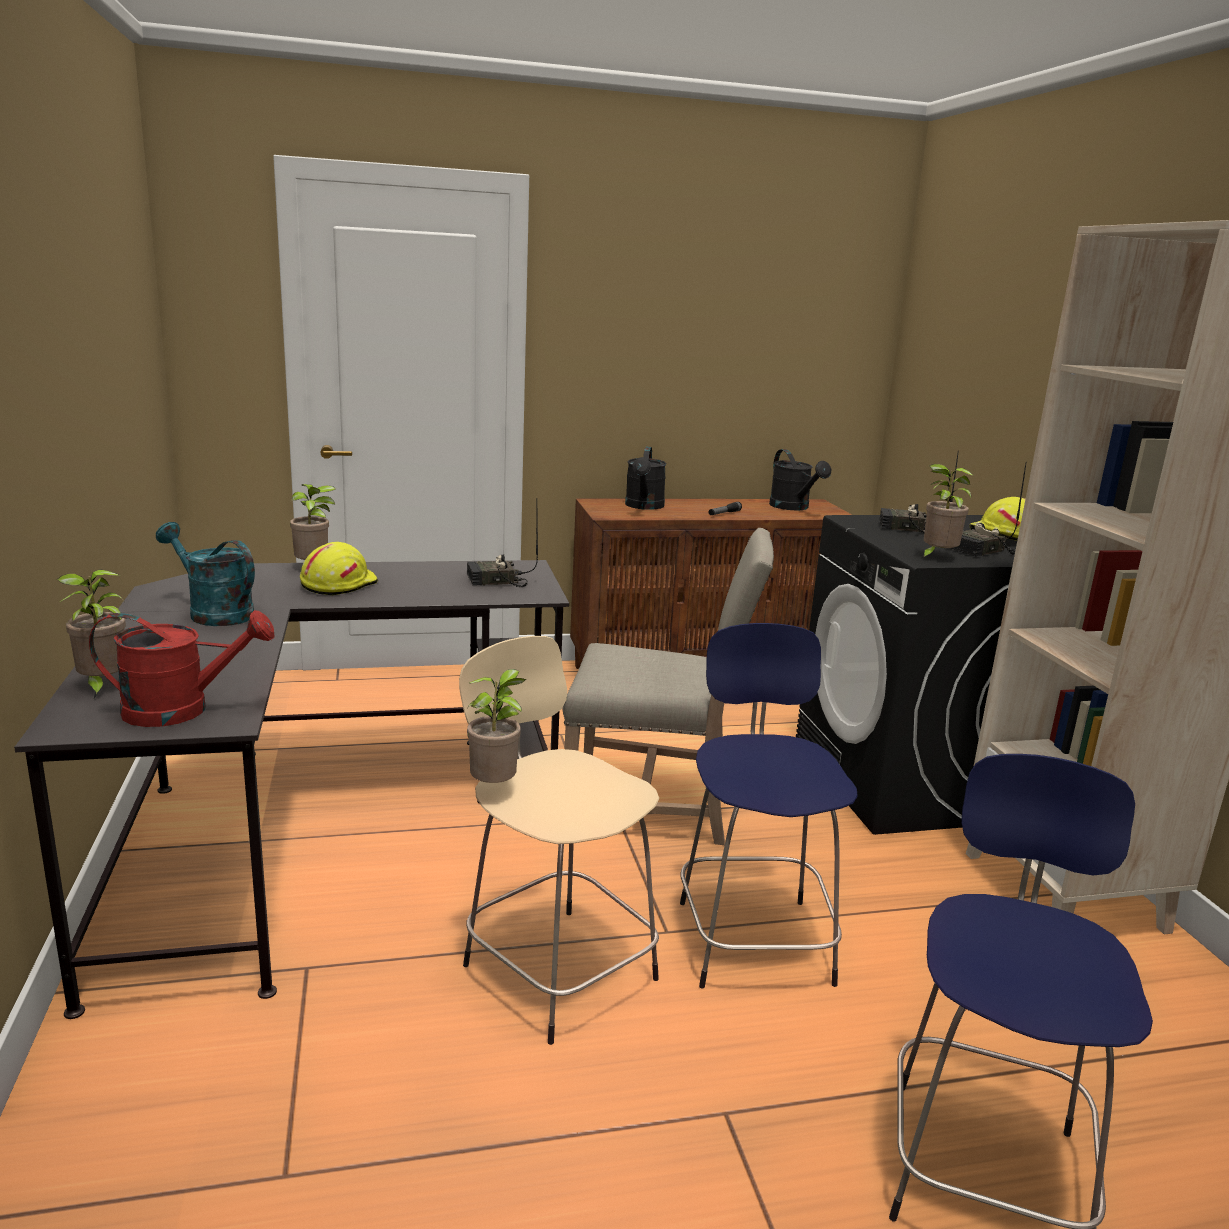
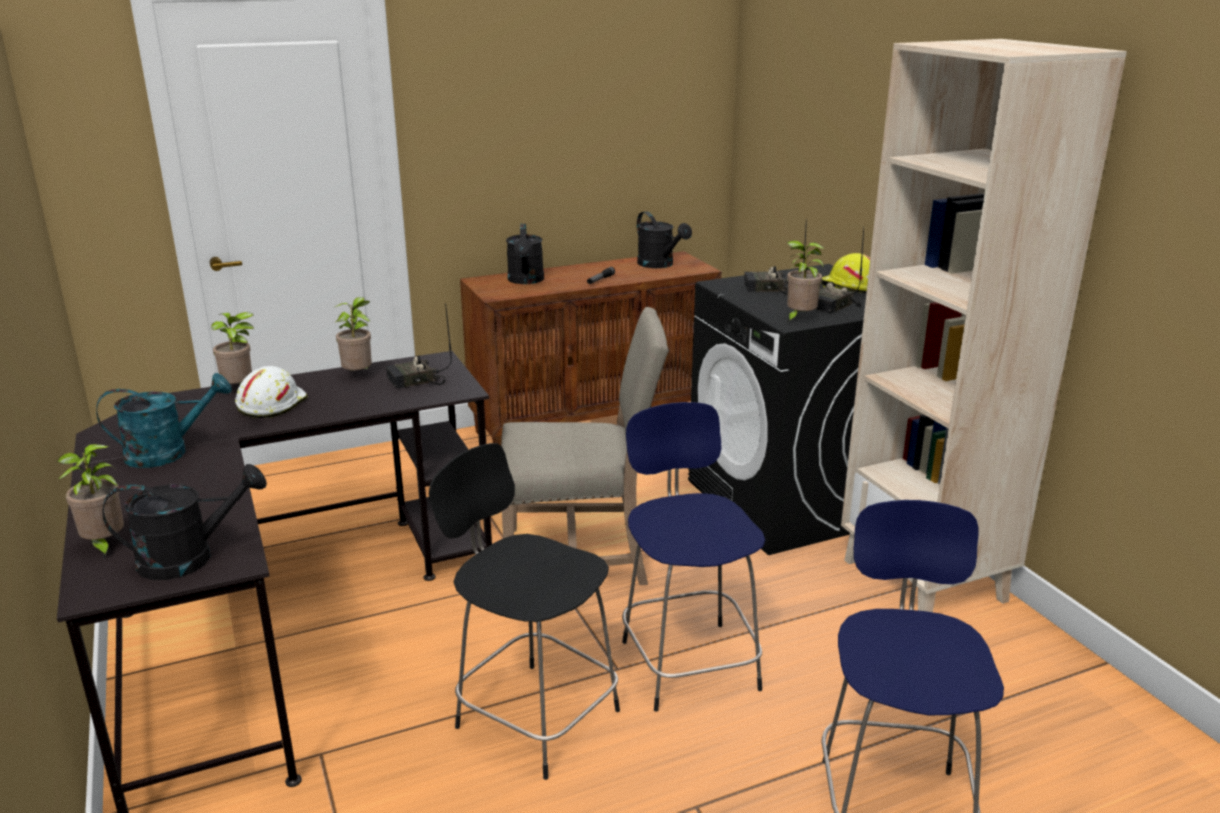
camera: 10 degrees left, 5 degrees up
(181, 710) = (189, 558): red watering can -> black watering can
(213, 613) = (168, 452): turquoise watering can -> turquoise watering can turned 135 degrees clockwise
(338, 584) = (271, 404): yellow hard hat -> white hard hat
(495, 788) = (472, 580): potted plant -> potted plant (359, 375)
(556, 968) = (533, 716): beige stool -> black stool

